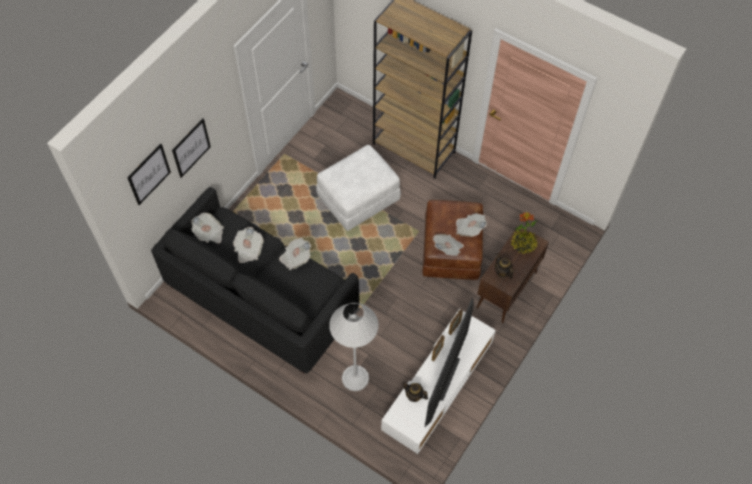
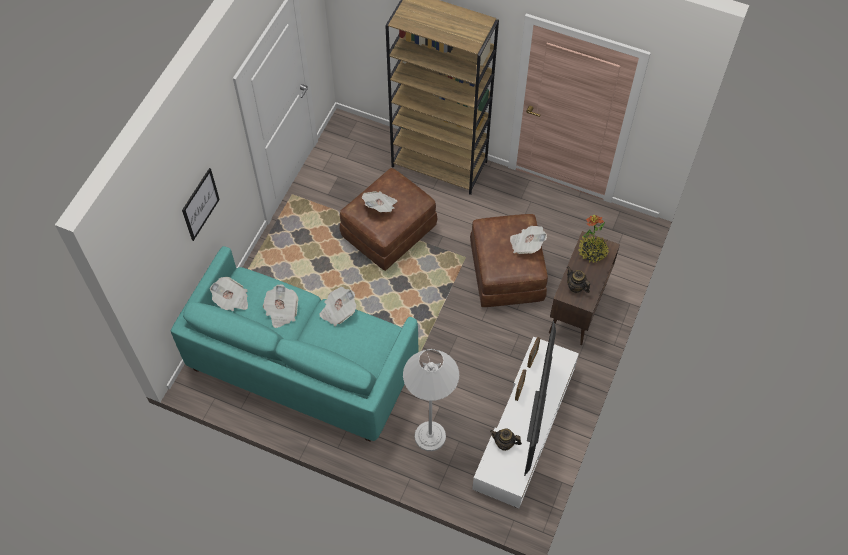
camera: 10 degrees left, 0 degrees up
(149, 174) = (161, 242): picture -> none
(261, 298) = (302, 364): black sofa -> turquoise sofa
(358, 198) = (389, 231): white ottoman -> brown ottoman
(448, 248) = (507, 271): newspaper -> newspaper (380, 206)

